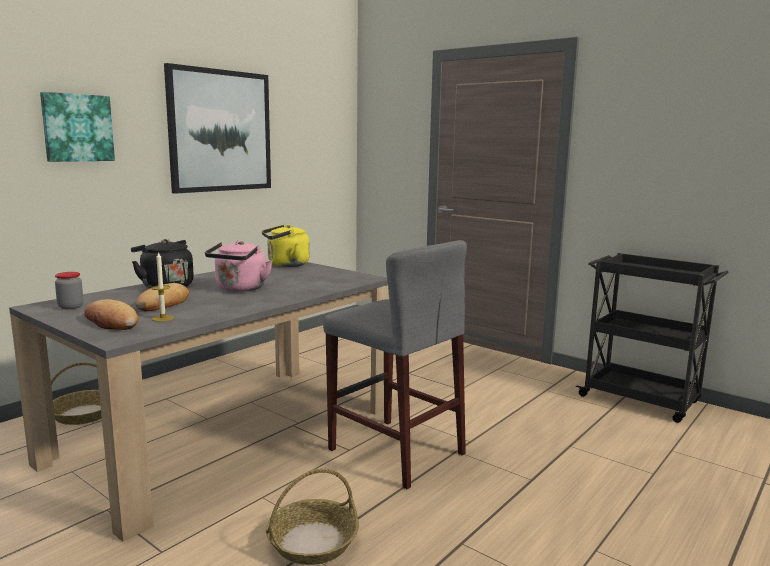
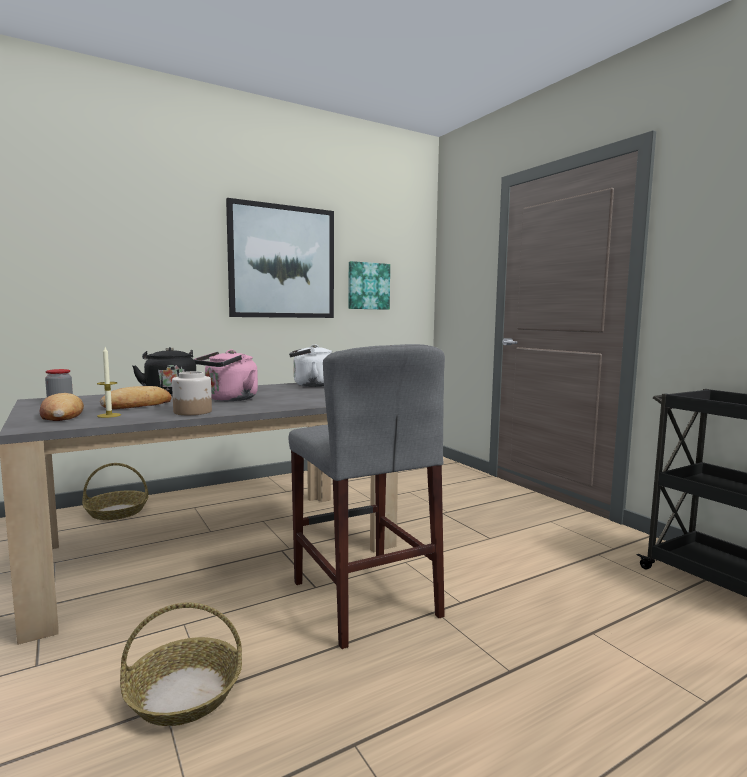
camera: 20 degrees right, 5 degrees down
(77, 128) = (138, 253): picture -> picture (368, 286)
(236, 307) = (193, 412): none -> jar
(286, 265) = (311, 385): yellow kettle -> white kettle

